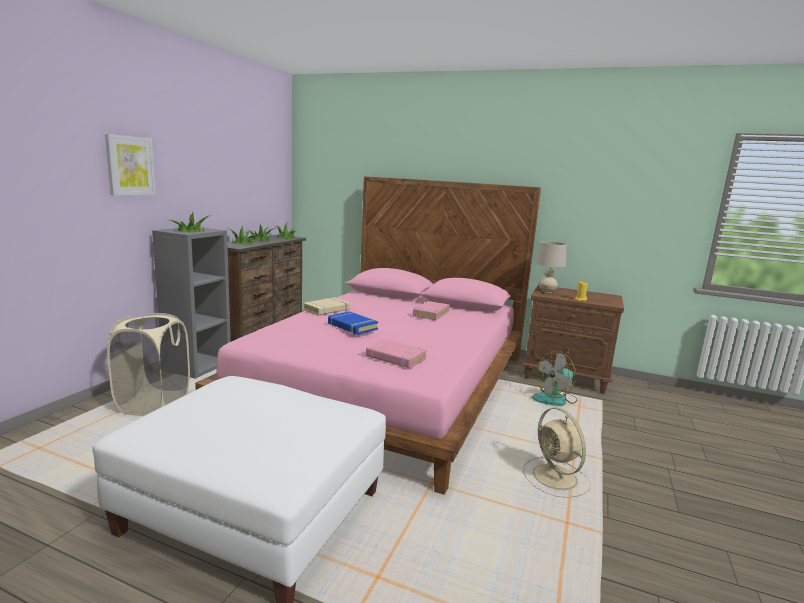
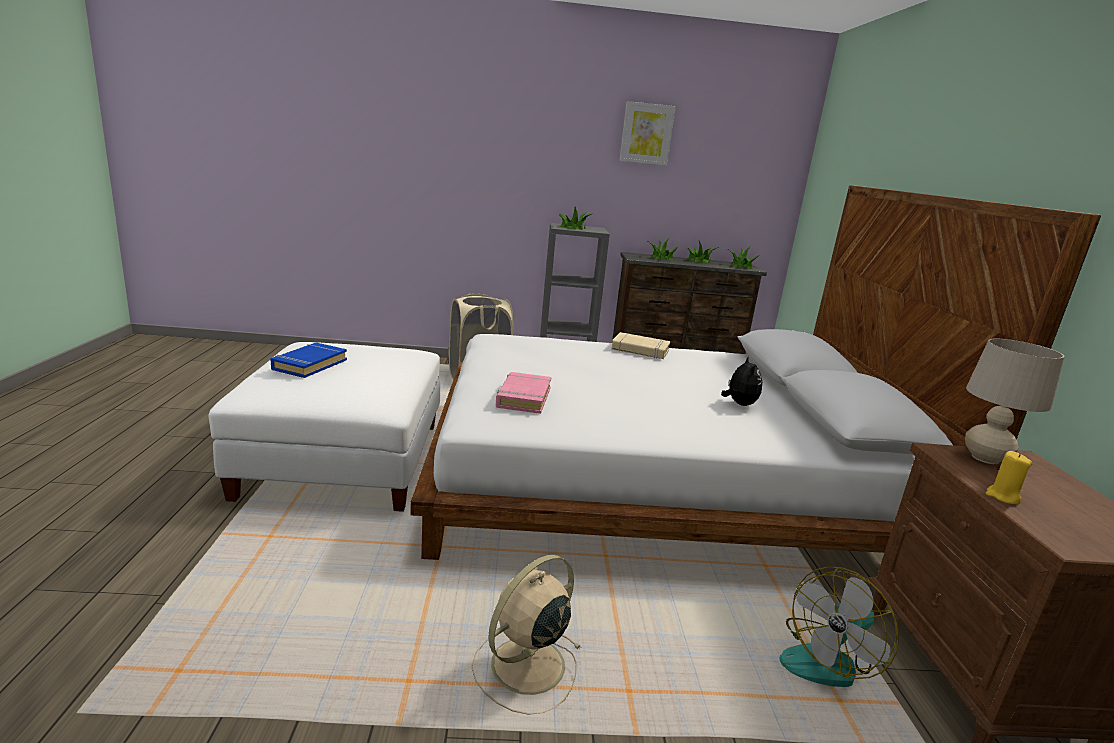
camera: 65 degrees right, 5 degrees up
(130, 165) = (539, 155): picture -> picture (646, 134)
(352, 326) = (592, 365): blue book -> blue book (309, 365)
(390, 385) = (655, 480): pink bed -> white bed
(431, 313) = (739, 404): pink book -> plush toy
(555, 399) = (827, 660): fan -> fan turned 75 degrees counterclockwise

